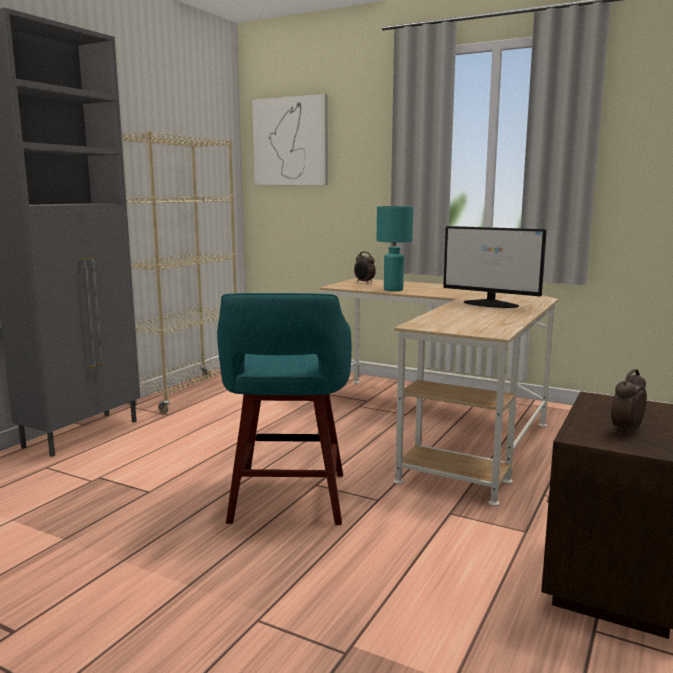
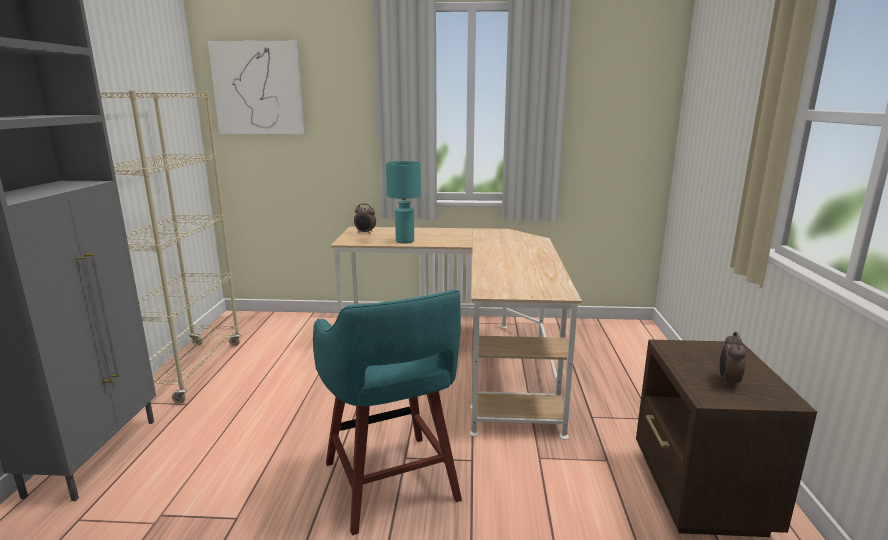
camera: 25 degrees left, 5 degrees up
(491, 304) = (510, 252): monitor -> none

